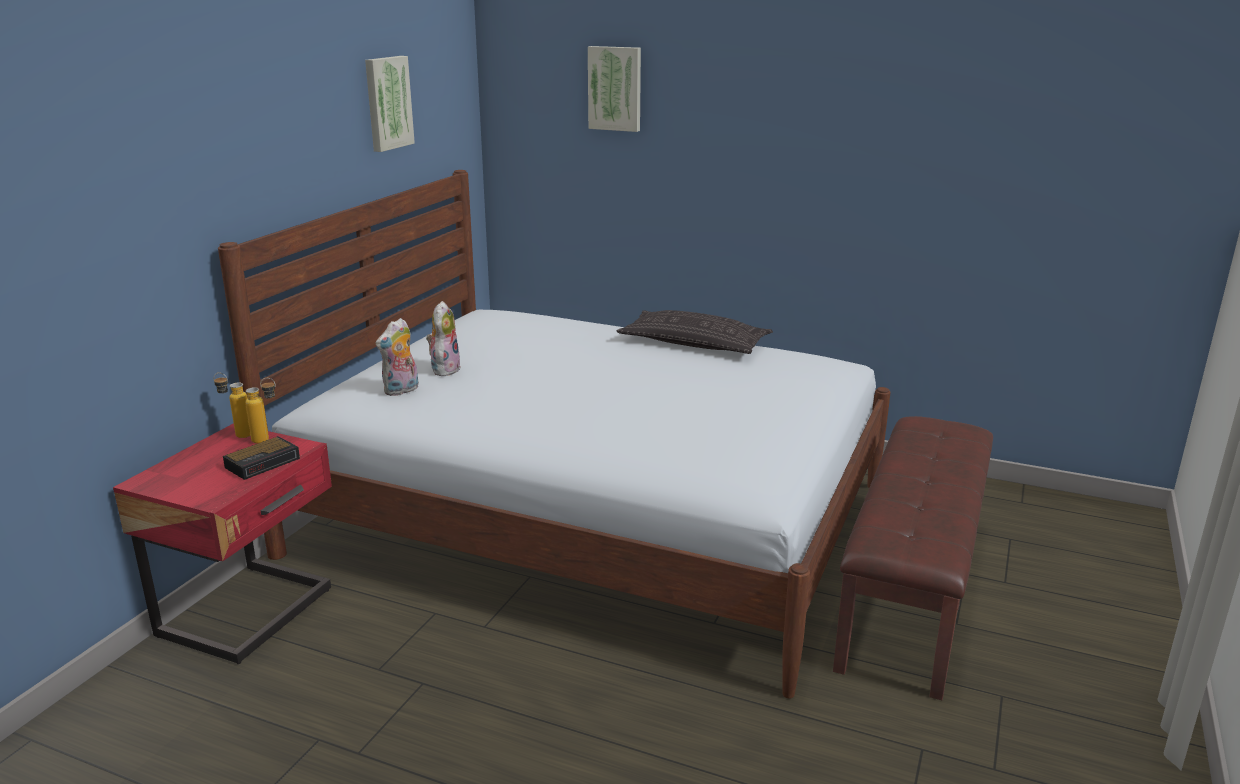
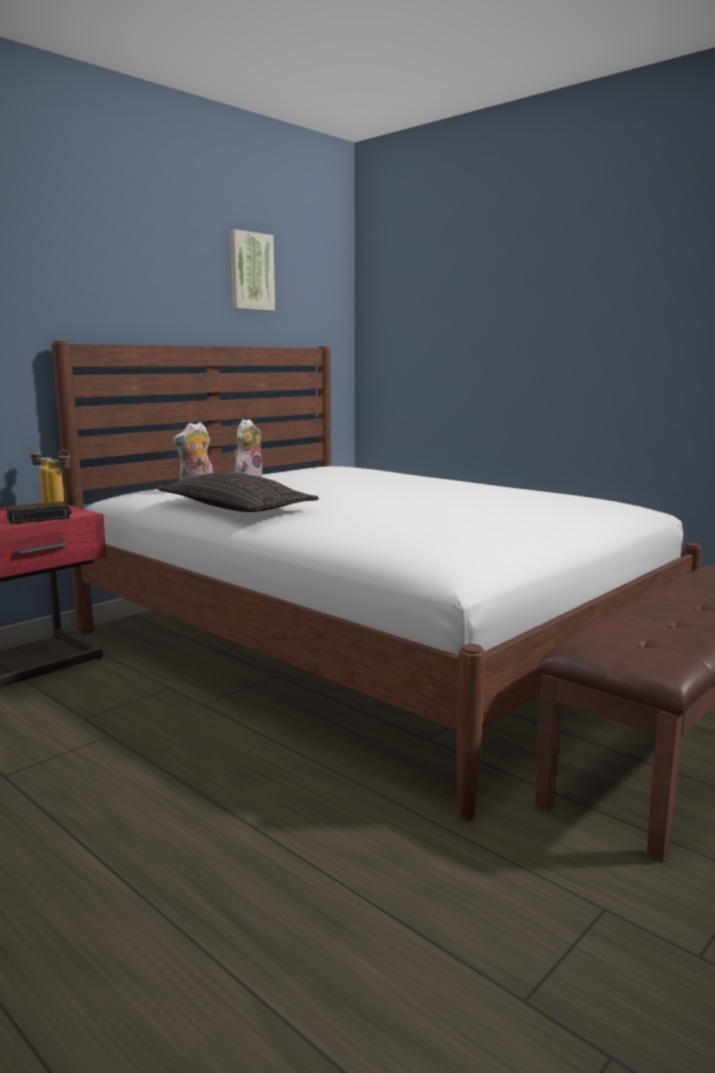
camera: 20 degrees right, 10 degrees down
(615, 88) = (458, 269): picture -> none
(693, 343) = (493, 486): pillow -> pillow (234, 507)

